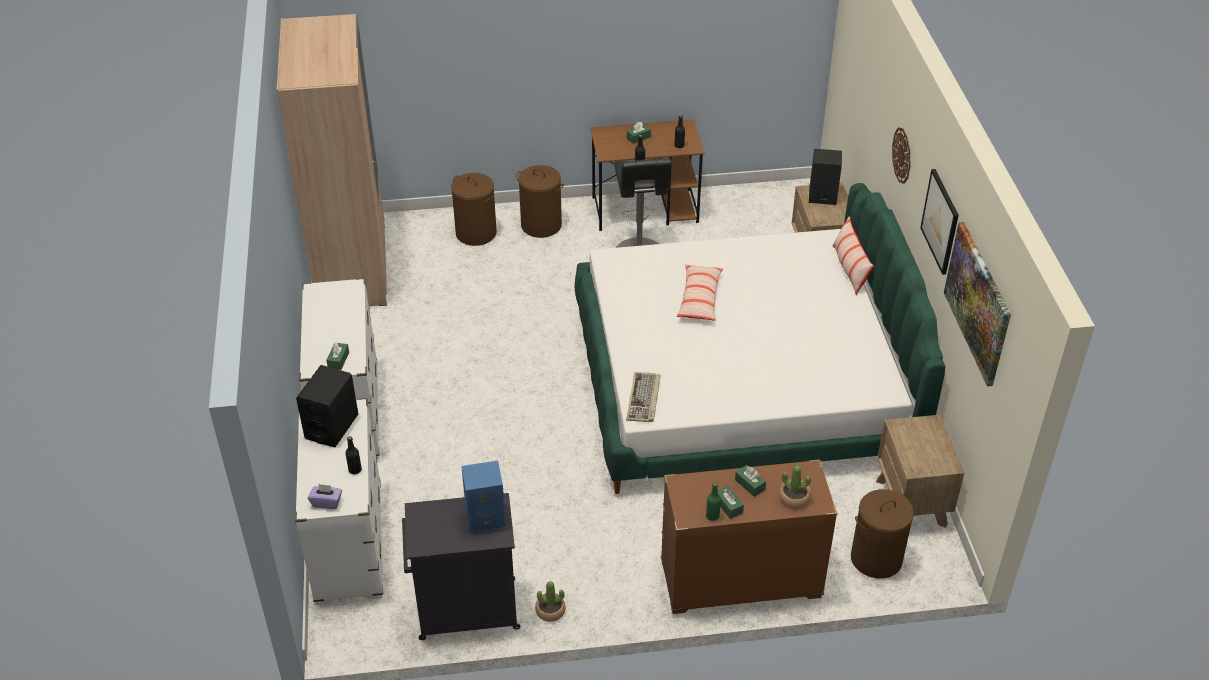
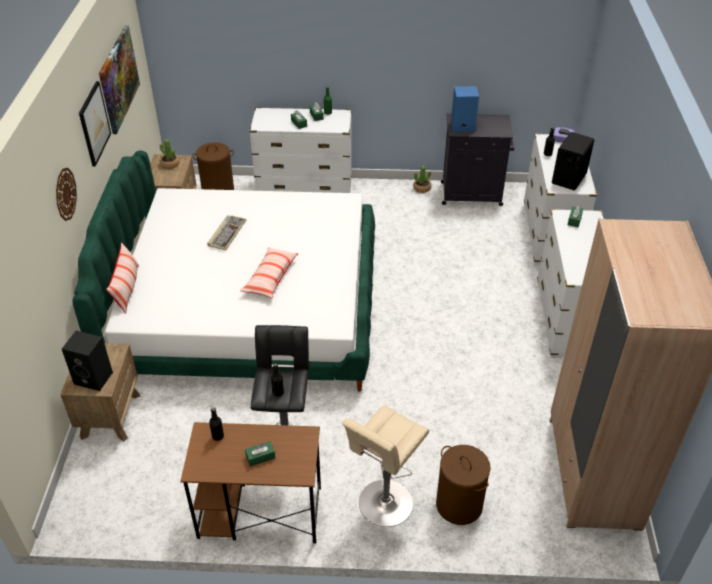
camera: 170 degrees left, 0 degrees up
(541, 225) = (383, 506): brown laundry basket -> beige stool
(644, 399) = (342, 210): keyboard -> keyboard (226, 233)
(740, 580) = (305, 189): brown dresser -> white dresser
(794, 498) = (276, 115): potted plant -> potted plant (170, 164)

